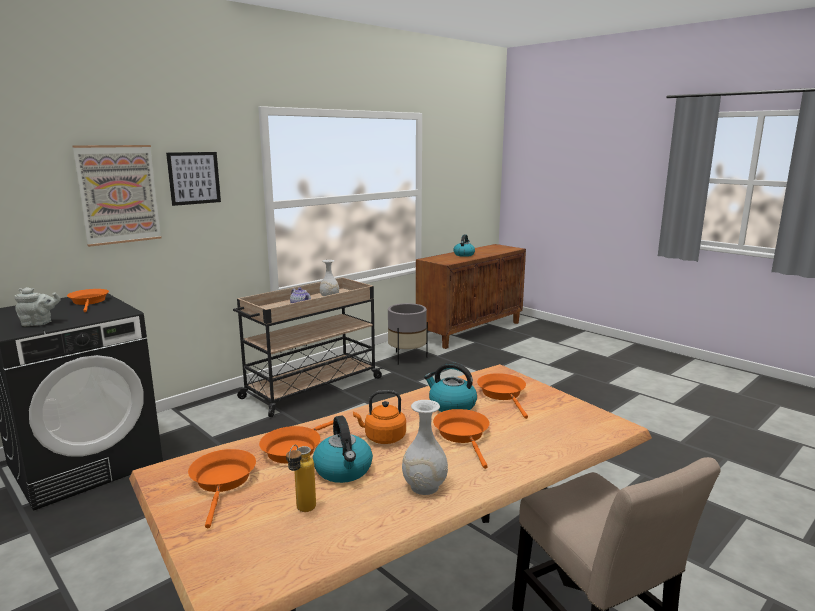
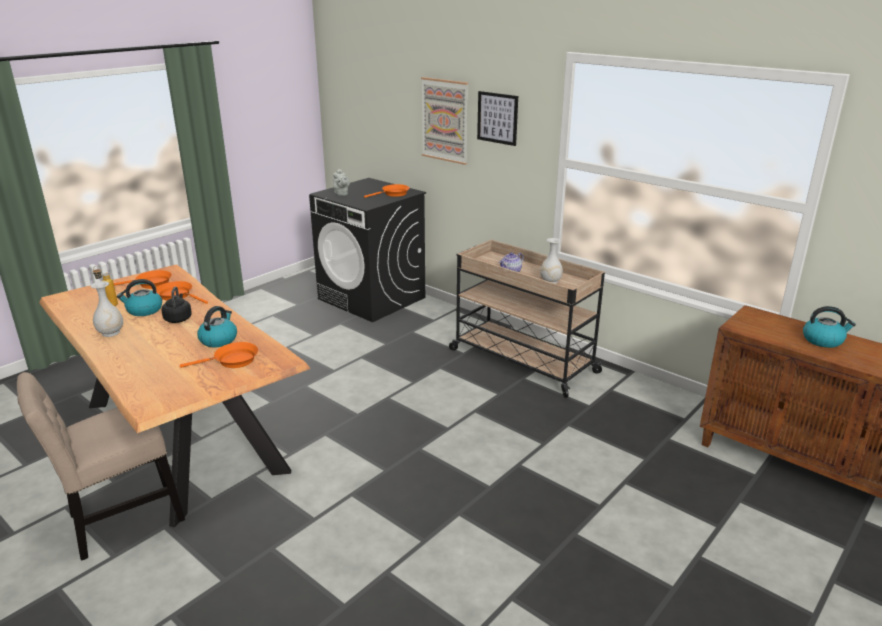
camera: 85 degrees right, 10 degrees up
(382, 438) = (178, 318): orange kettle -> black kettle
(407, 358) = (643, 413): grey planter -> none
(463, 435) = (168, 344): orange frying pan -> none

